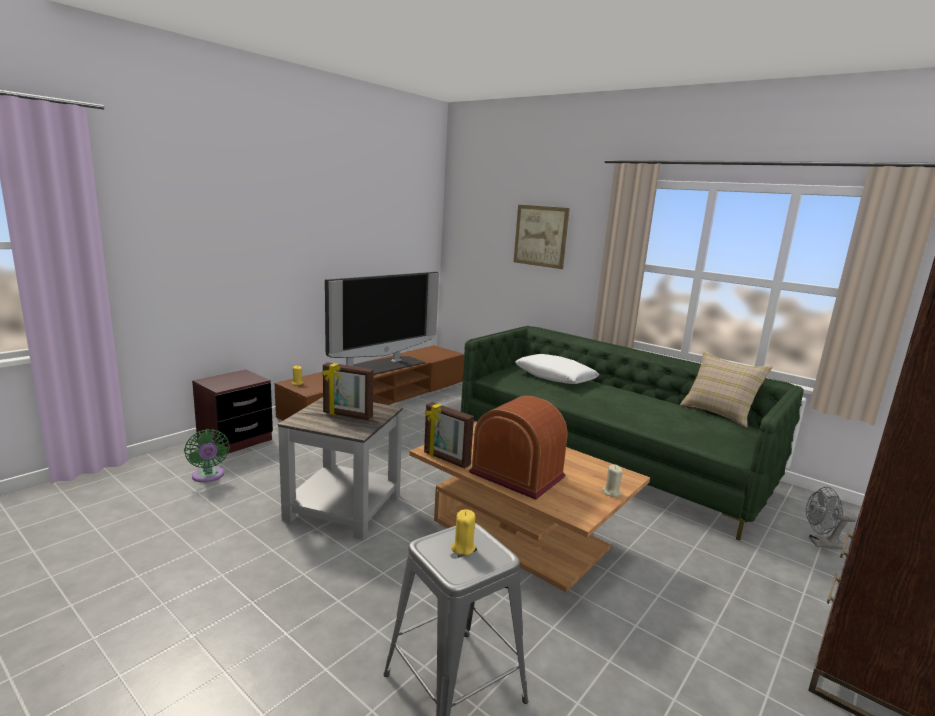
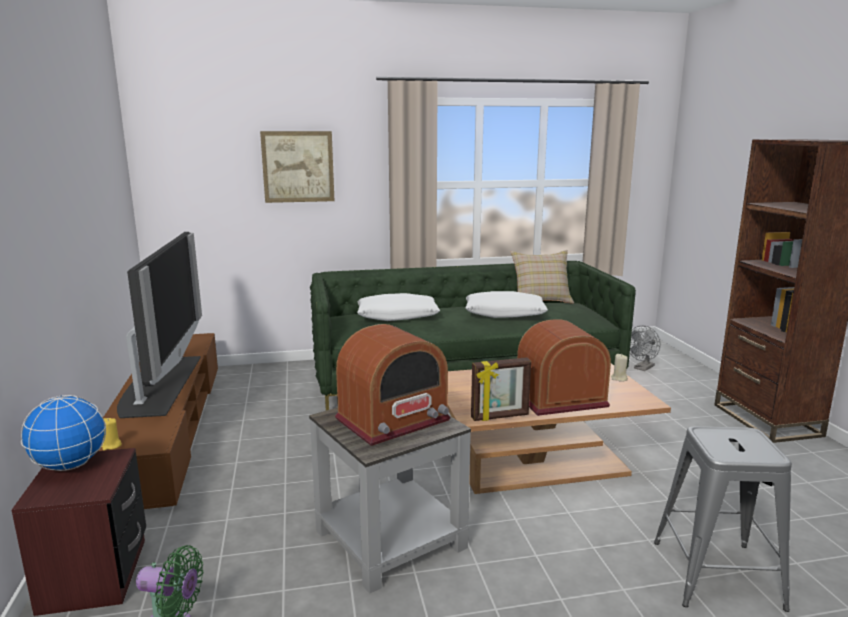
camera: 50 degrees left, 0 degrees up
(239, 375) = (70, 466): none -> globe
(347, 415) = (393, 419): picture frame -> radio
(463, 548) = (730, 442): yellow candle -> none
(644, 407) = (504, 313): none -> white pillow

